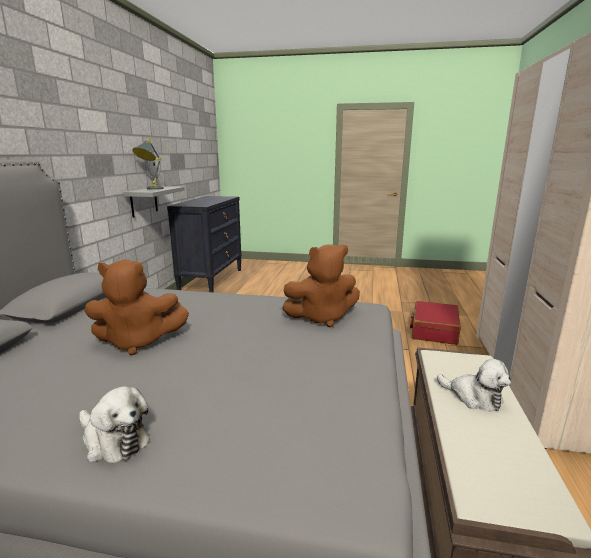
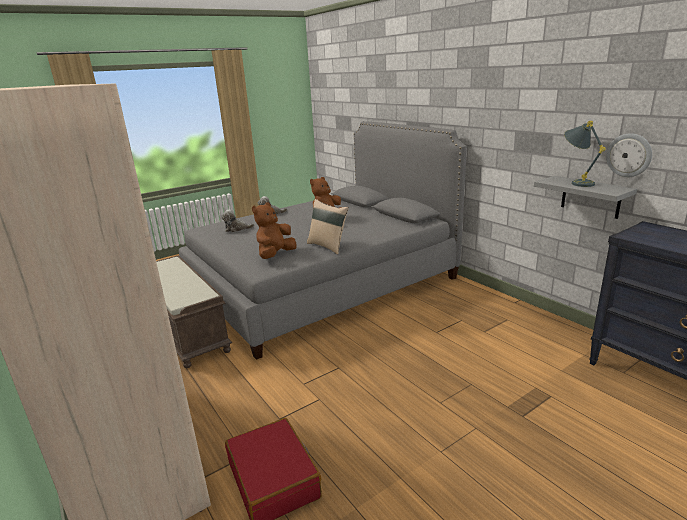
camera: 135 degrees right, 5 degrees up
(251, 304) = (328, 246): none -> beige pillow
(474, 397) = (178, 283): plush toy -> plush toy (236, 229)

